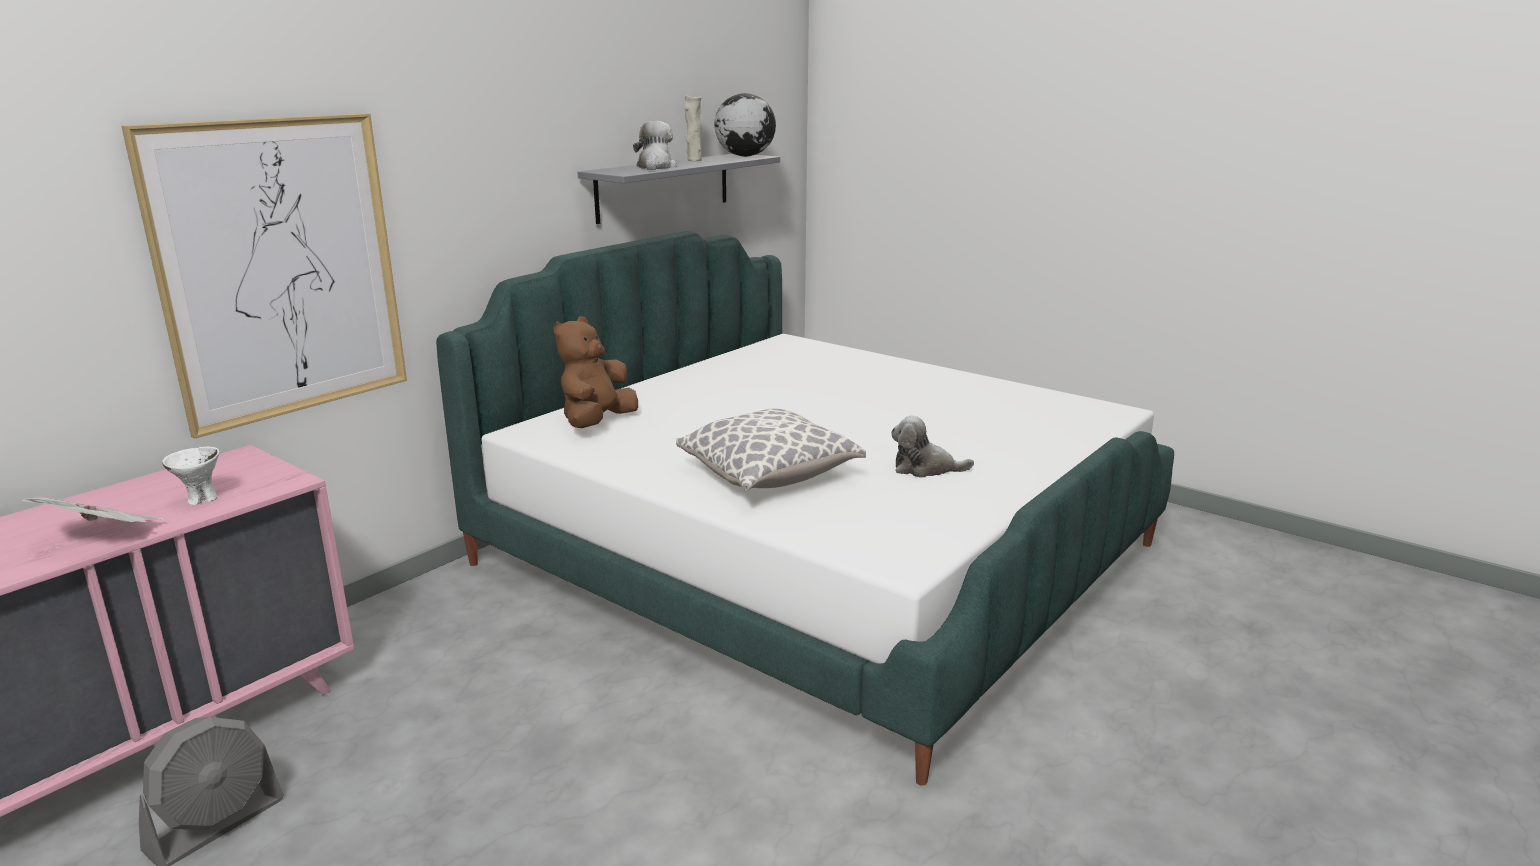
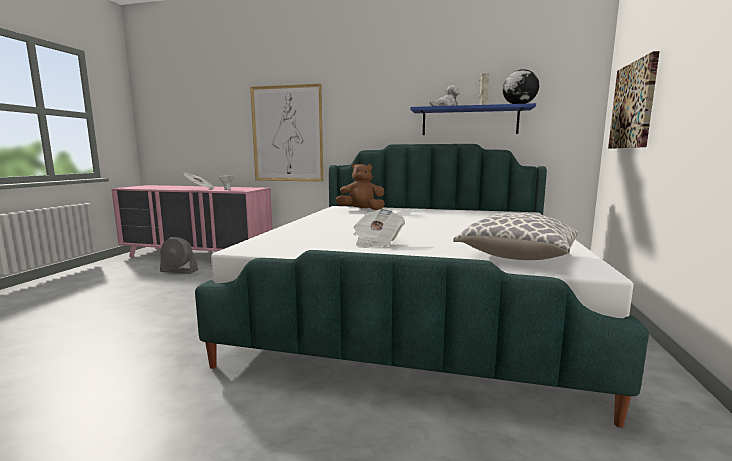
camera: 65 degrees right, 10 degrees down
(663, 187) = (469, 121): grey shelf -> blue shelf
(769, 476) = (332, 227): pillow -> pillow (516, 256)
(900, 165) = (634, 105): none -> picture
(925, 468) = (376, 242): plush toy -> newspaper

